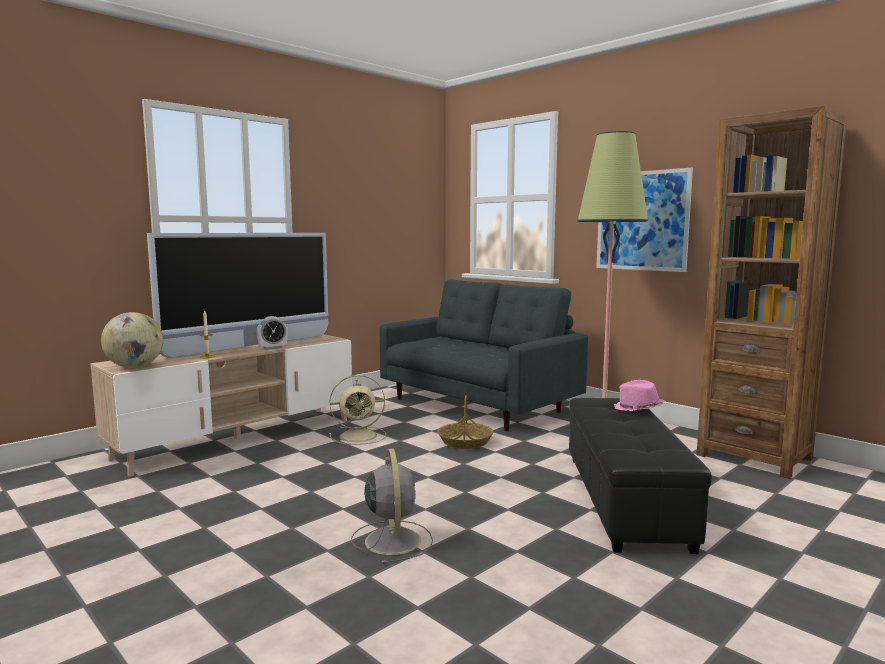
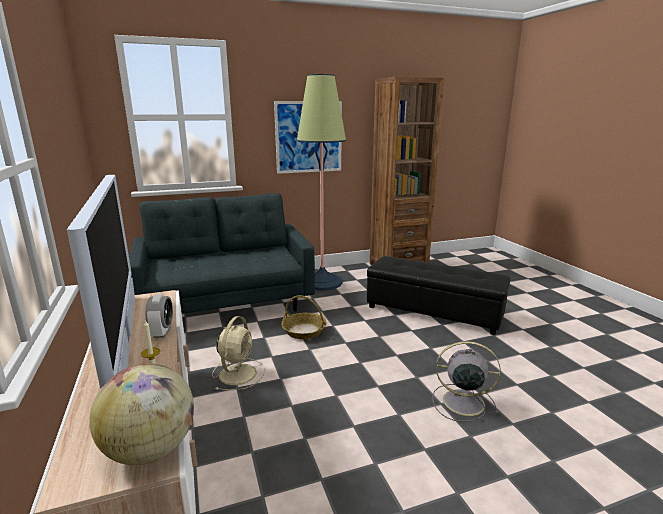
camera: 65 degrees left, 10 degrees up
(637, 409) = (408, 260): pink hat -> none

